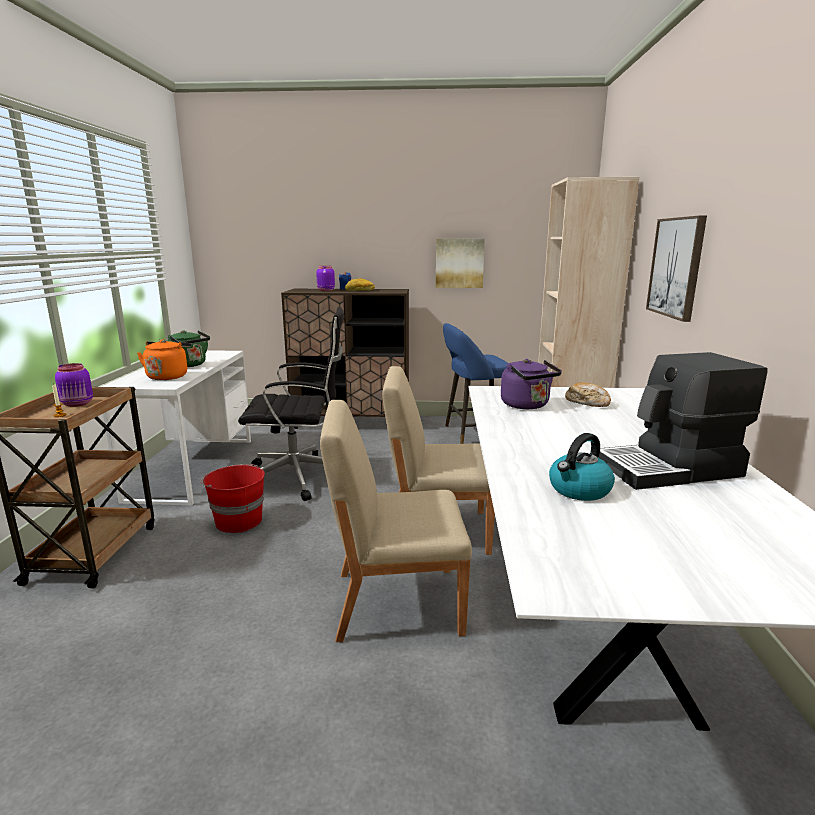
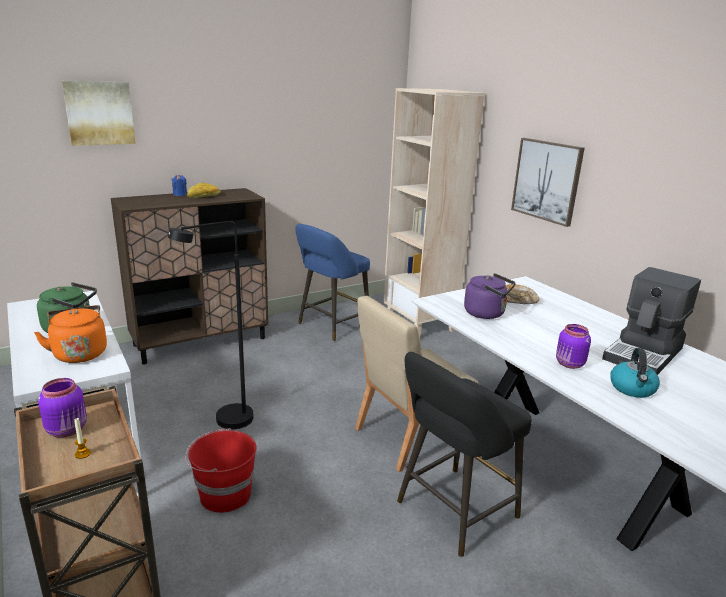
camera: 35 degrees left, 5 degrees up
(299, 477) = (225, 423): black office chair -> black floor lamp
(325, 290) = (163, 200): purple jar -> purple jar (569, 364)
(395, 601) = (452, 513): beige chair -> black stool
(459, 263) = (293, 157): picture -> picture (99, 113)

